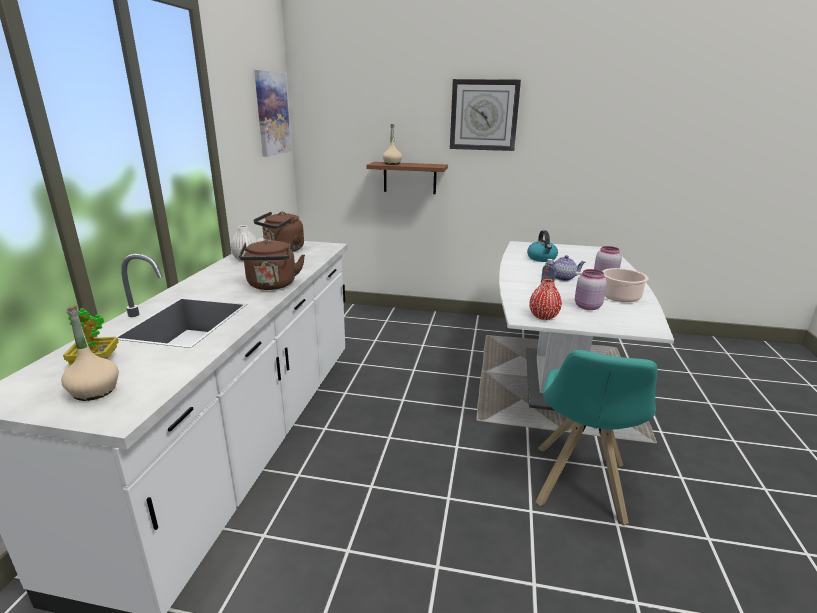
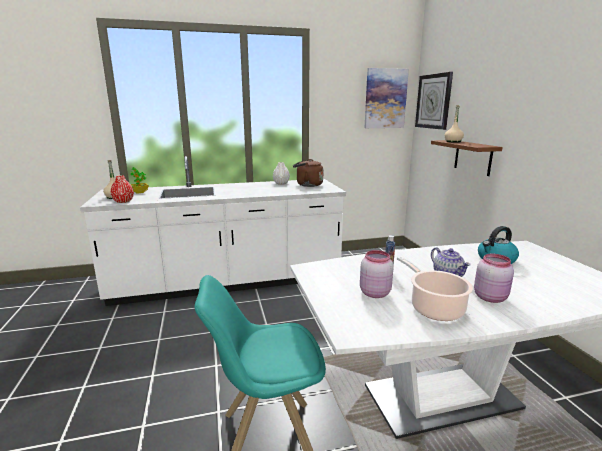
camera: 65 degrees right, 5 degrees down
(272, 285) = (245, 193): brown kettle -> none
(484, 115) = (541, 94): wall clock -> wall clock (433, 101)
(543, 316) = (321, 275): red vase -> red vase (123, 201)

